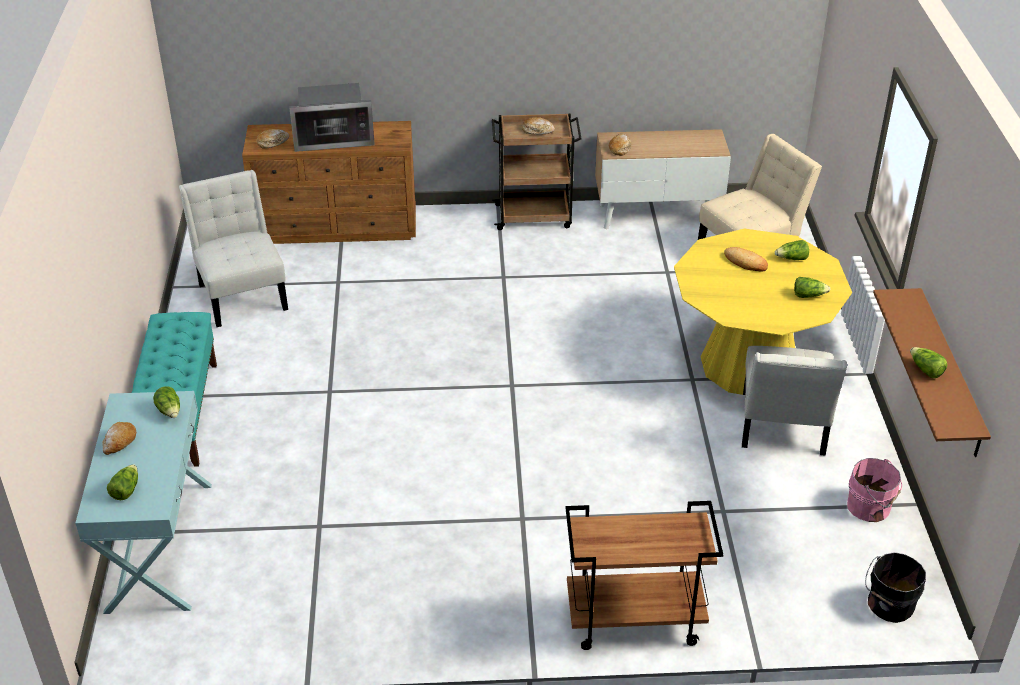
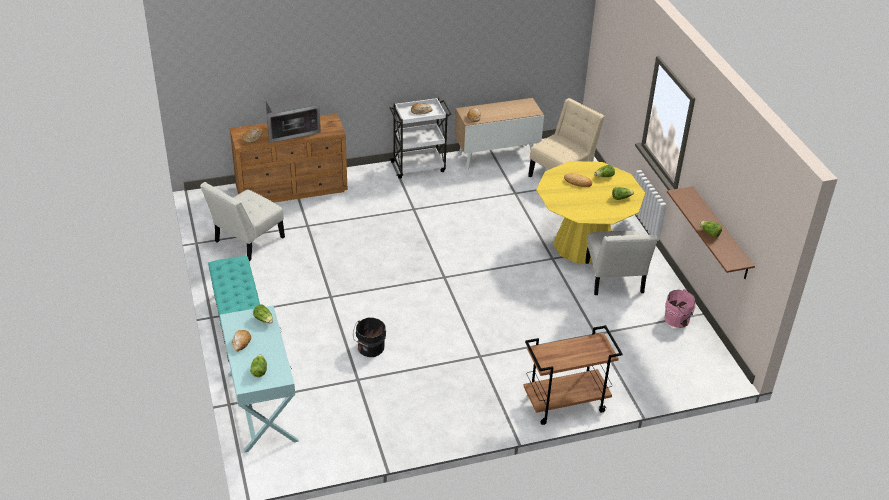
camera: 15 degrees left, 0 degrees up
(242, 293) = (246, 241): white chair -> white chair turned 105 degrees counterclockwise
(535, 216) = (419, 166): brown cart -> white cart
(889, 605) = (704, 372): black bucket -> black bucket (370, 348)

